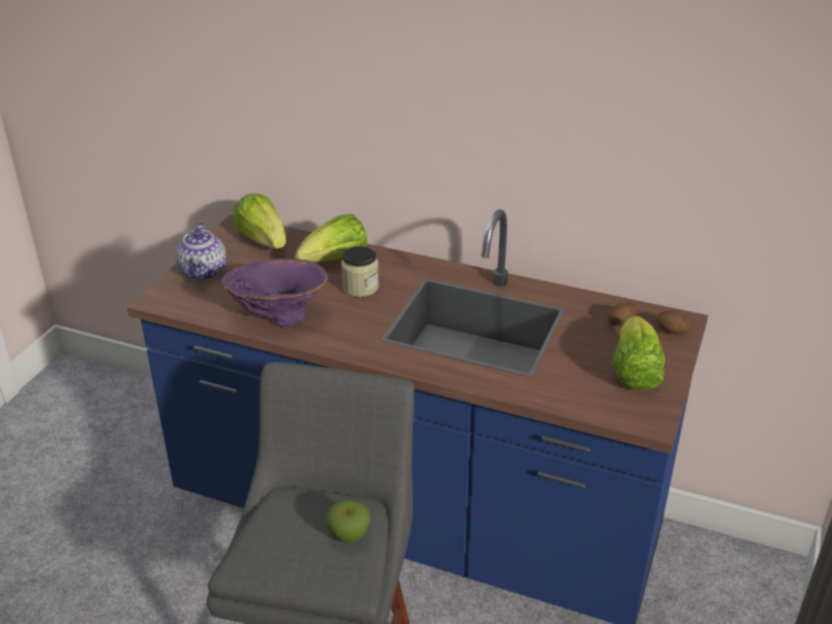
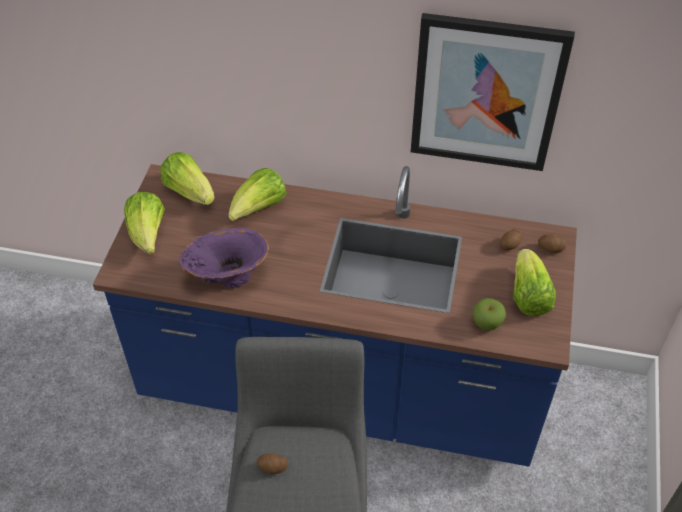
camera: 10 degrees left, 15 degrees up
(204, 272) = (148, 235): teapot -> lettuce
(281, 527) = (272, 468): none -> potato
(349, 536) = (327, 467): apple -> apple (486, 324)
(360, 287) = (288, 235): jar -> none
(598, 123) = (486, 94): none -> picture

